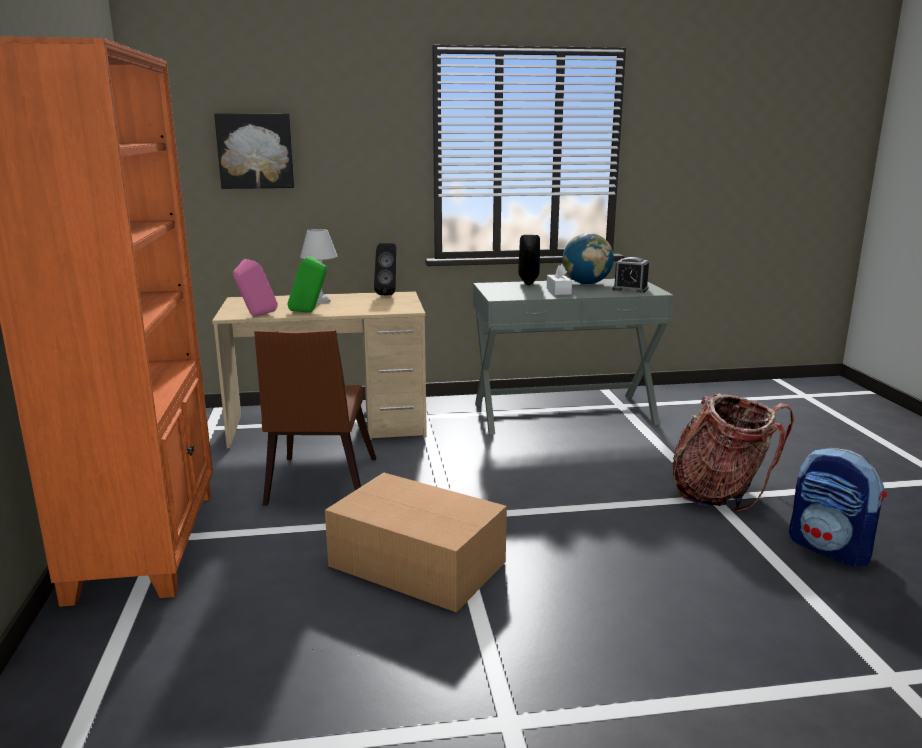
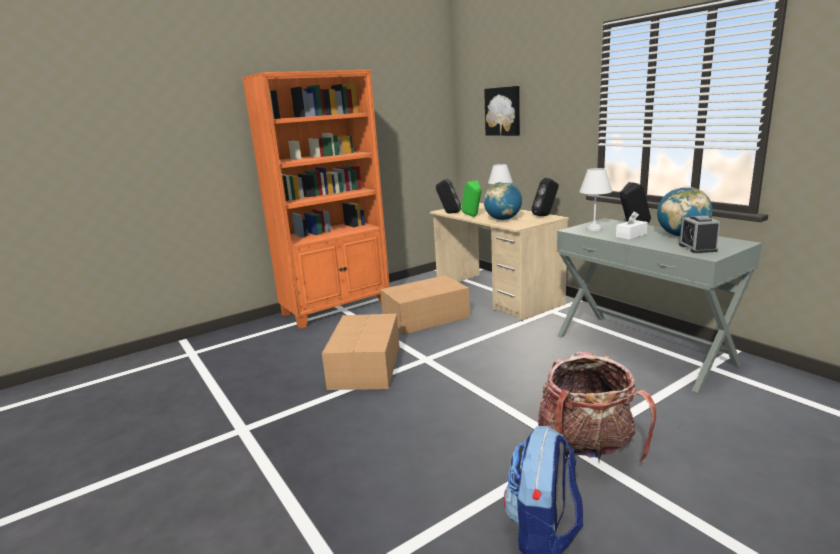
camera: 65 degrees right, 0 degrees up
(256, 316) = (449, 213): pink speaker -> black speaker
(319, 485) = (424, 317): brown chair -> cardboard box
(361, 307) = (503, 219): none -> globe
(513, 293) = (594, 229): none -> white table lamp

